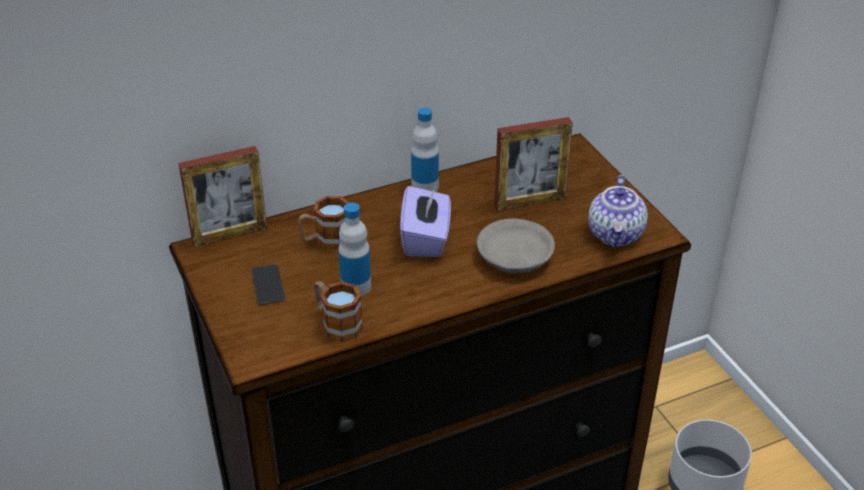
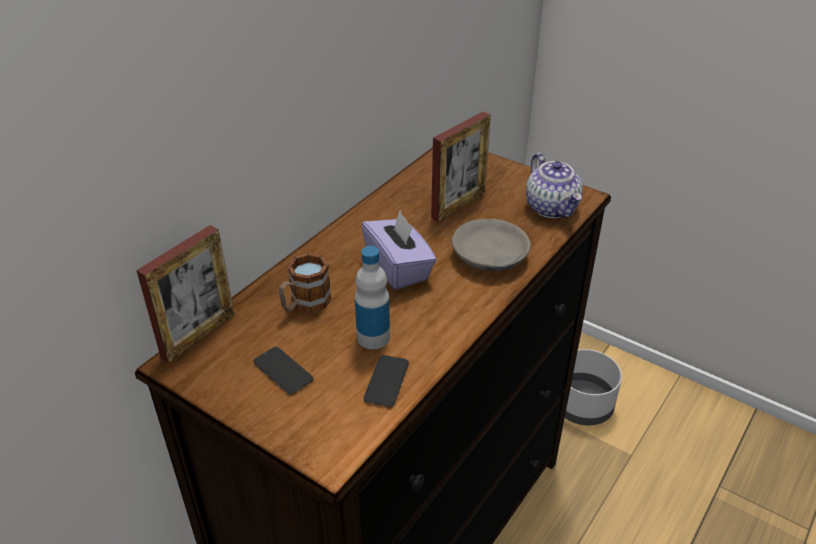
camera: 30 degrees left, 0 degrees up
(336, 323) = (386, 381): mug -> phone
(425, 187) = (356, 222): bottle -> none

